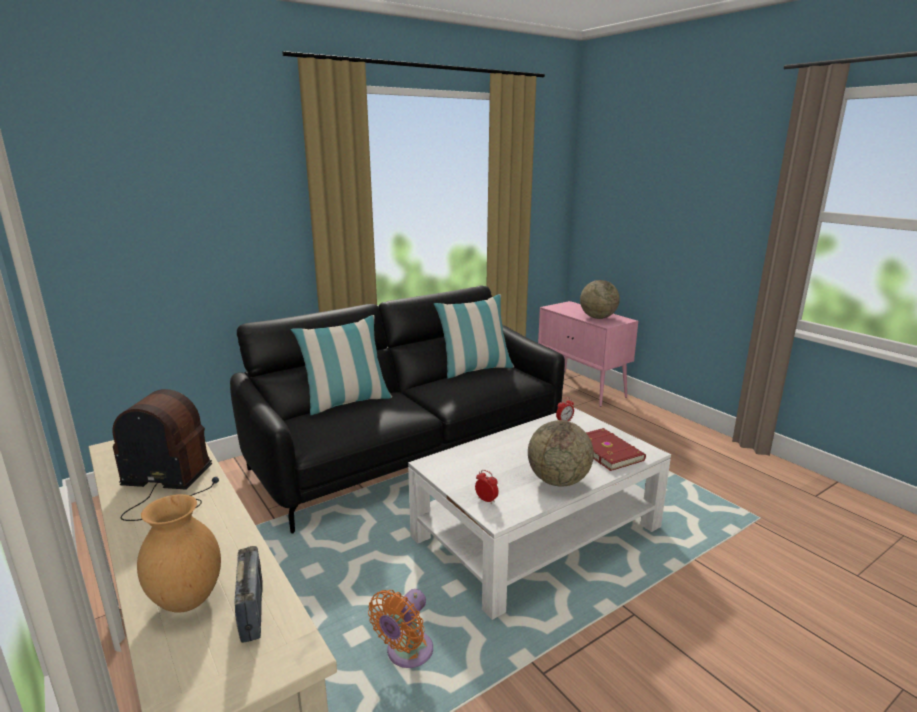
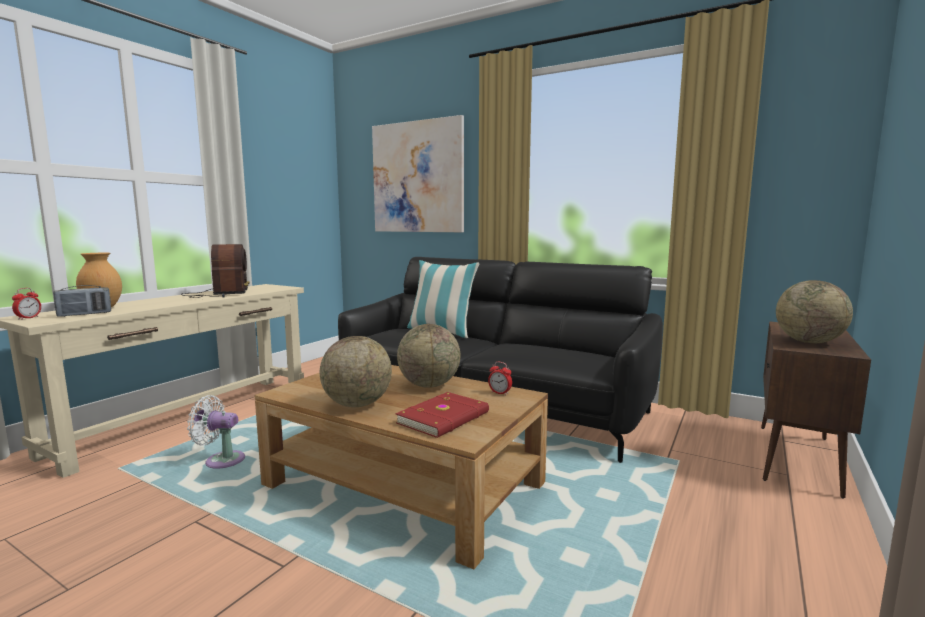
camera: 65 degrees right, 10 degrees down
(195, 210) = (417, 177): none -> picture
(406, 654) = (221, 460): orange fan -> white fan
(475, 370) = (574, 349): pillow -> none
(486, 500) = (308, 385): alarm clock -> alarm clock (28, 318)
(527, 443) = (429, 385): none -> globe
(537, 532) = (404, 484): white coffee table -> brown coffee table
(582, 388) = (797, 459): pink cabinet -> brown cabinet

